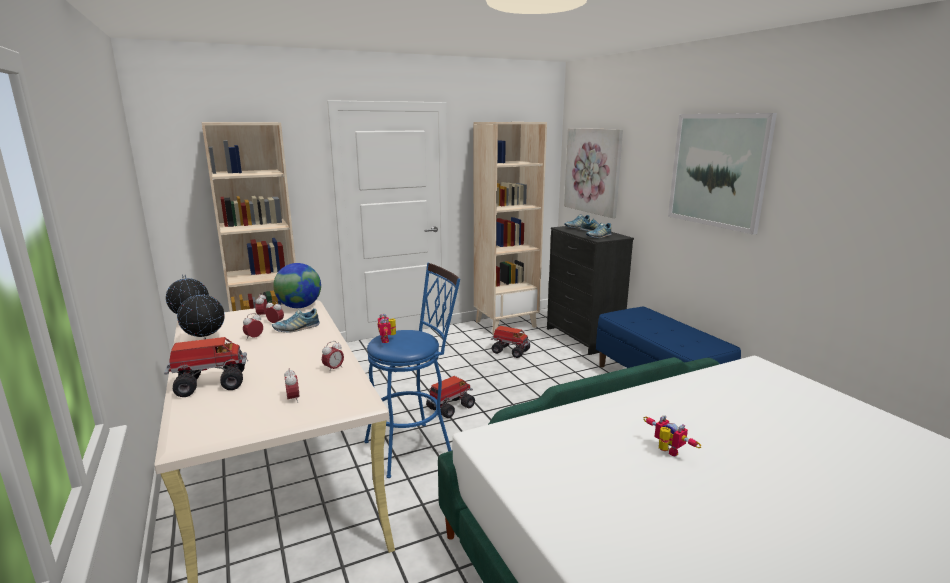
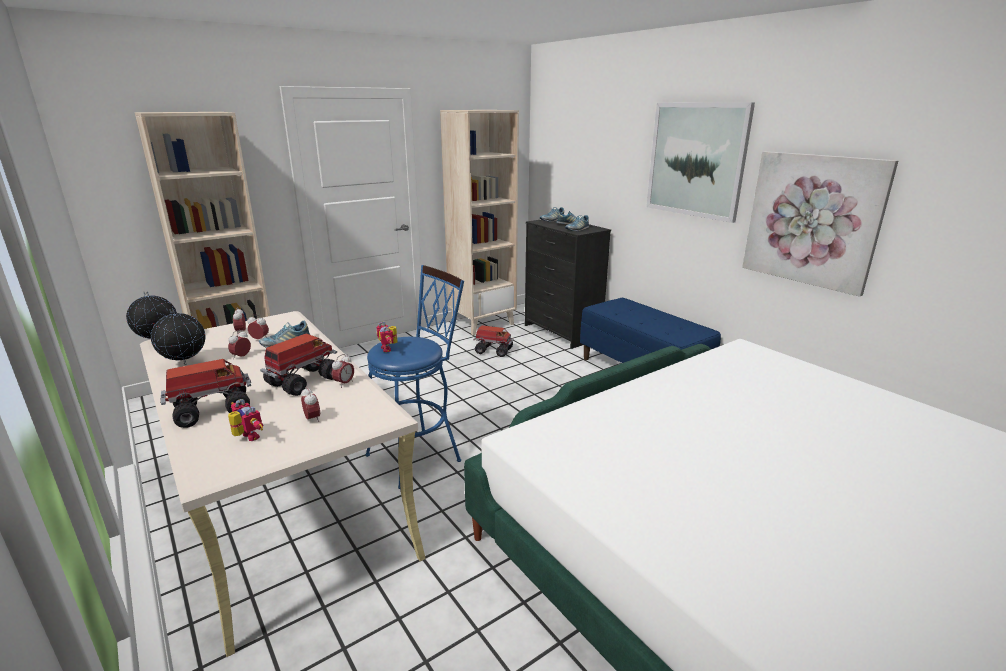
camera: 10 degrees left, 5 degrees up
(299, 307) = (280, 319): globe -> none
(449, 408) = (446, 412): toy truck -> toy truck (302, 381)
(592, 171) = (565, 161): picture -> picture (812, 220)
(666, 452) = (687, 436): toy robot -> toy robot (246, 438)

